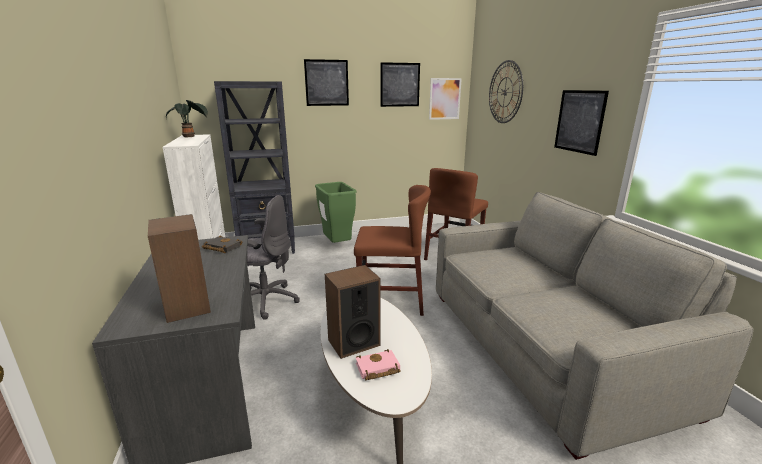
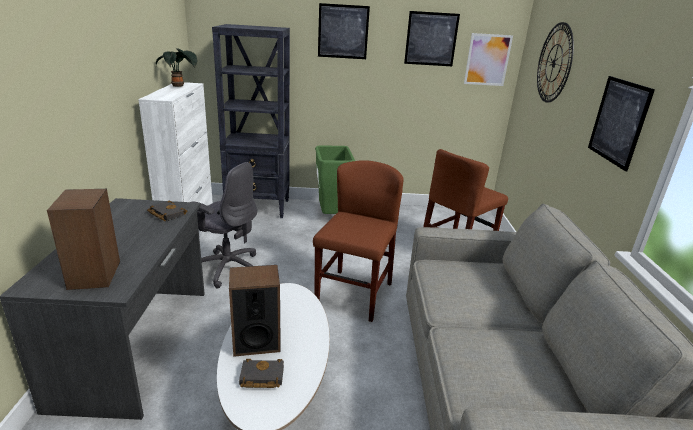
camera: 15 degrees right, 5 degrees up
(377, 369) = (260, 377): pink book -> black book
(391, 300) = (354, 294): brown chair -> brown chair turned 90 degrees counterclockwise

